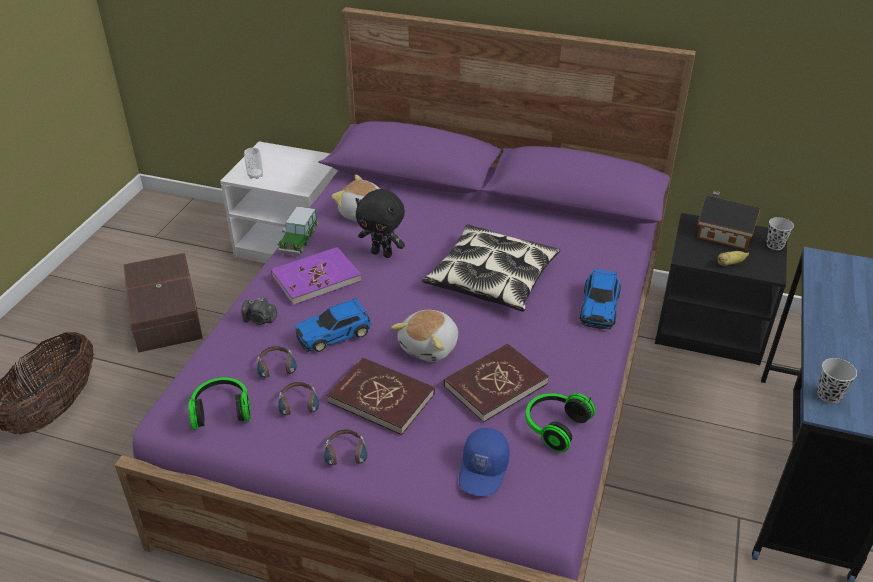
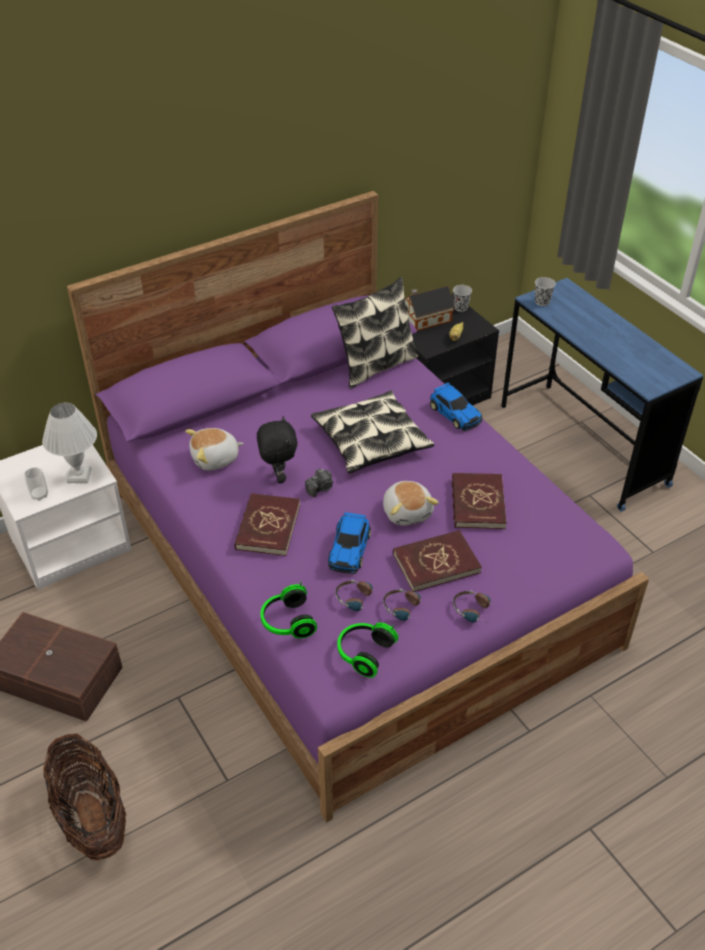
camera: 50 degrees left, 5 degrees up
(260, 319) = (281, 582): camera -> camera (320, 488)
(293, 180) = (79, 476): none -> white table lamp
(299, 240) = (204, 511): toy car -> none
(316, 279) = (267, 527): purple book -> red book
(382, 253) = (278, 476): black plush toy -> black plush toy turned 75 degrees counterclockwise
(484, 470) = (547, 552): blue cap -> none
(554, 426) = (539, 501): headphones -> headphones (287, 622)
(592, 230) = (375, 366): none -> pillow
(829, 395) = (640, 378): black cup -> black cup (542, 302)

